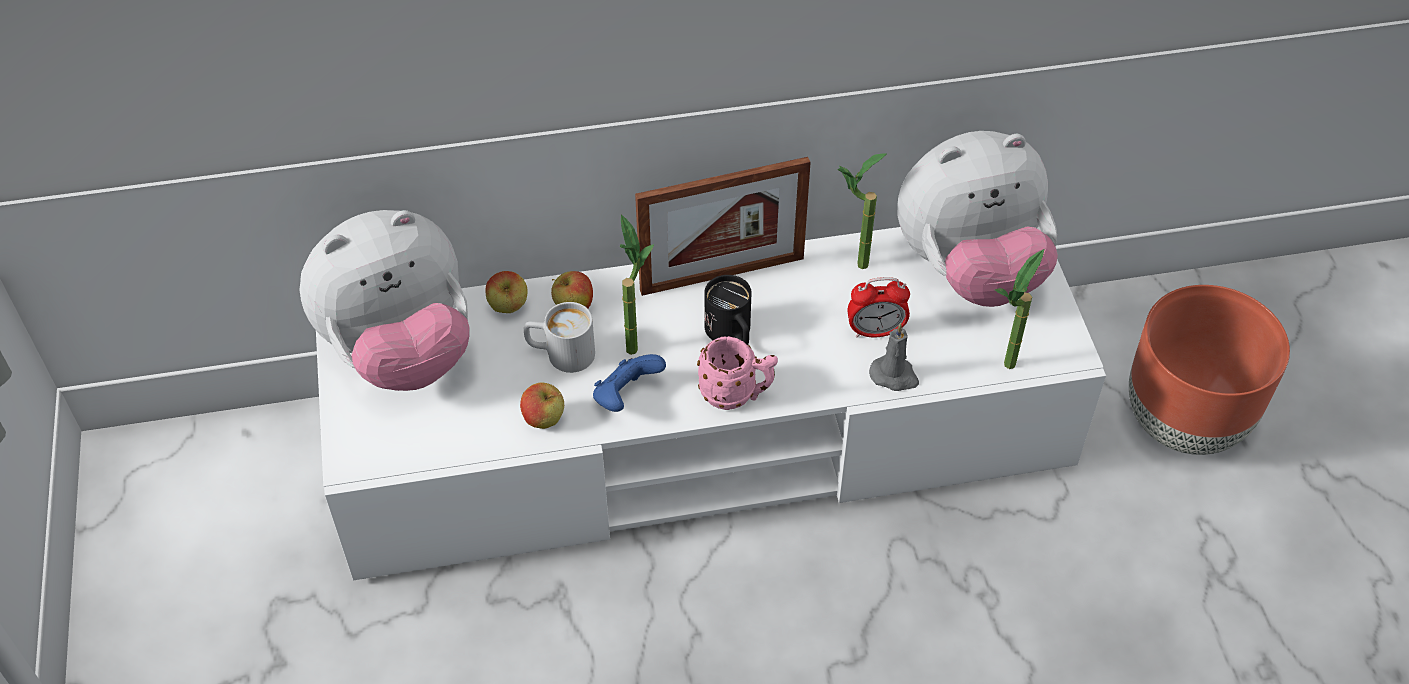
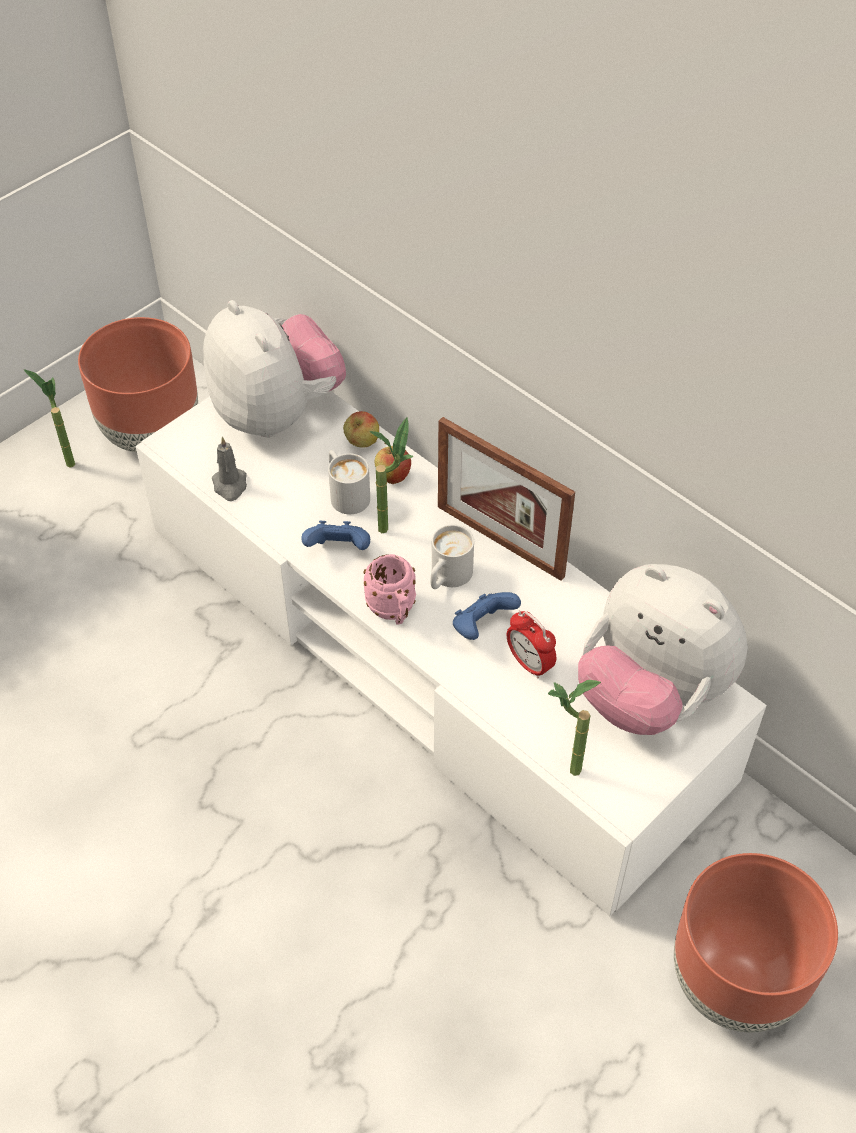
camera: 55 degrees right, 0 degrees up
(205, 518) = (150, 433): none -> brown planter
(401, 352) = (277, 413): plush toy -> plush toy turned 150 degrees counterclockwise
(544, 420) = (281, 517): apple -> none
(732, 335) = (447, 578): black mug -> white mug
(809, 341) = (482, 627): none -> blue game controller
(851, 266) = (581, 613): potted plant -> potted plant (65, 459)
(894, 376) = (495, 699): grey candle -> grey candle (230, 485)

